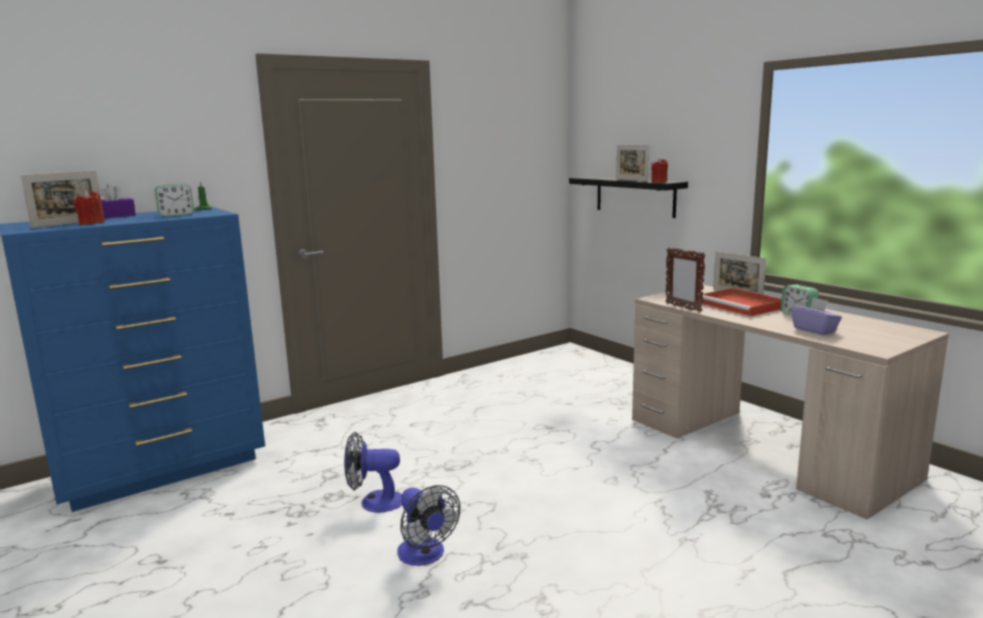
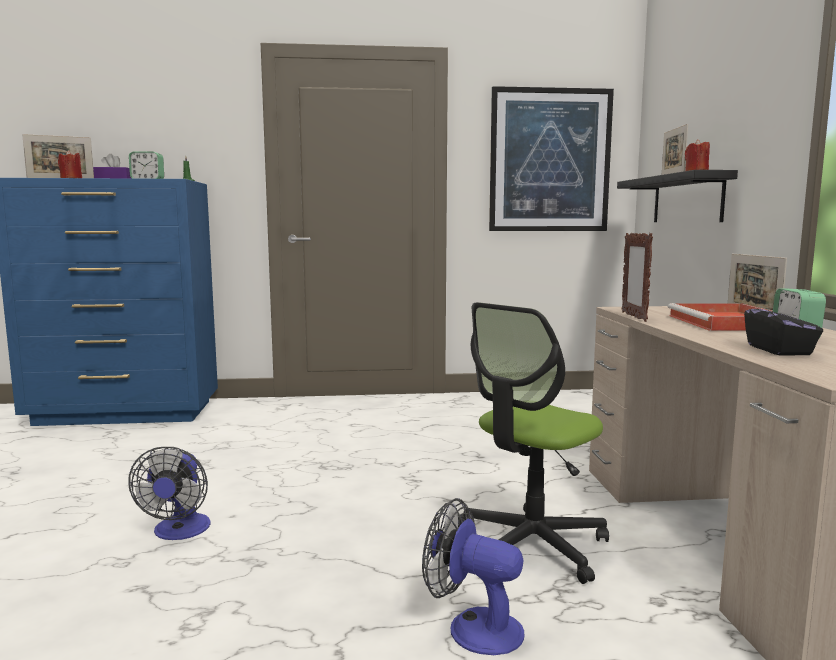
camera: 30 degrees right, 5 degrees down
(374, 502) = (218, 475): fan -> fan (473, 627)
(511, 160) = (550, 160): none -> picture
(665, 483) = (531, 545): none -> office chair
(814, 330) = (779, 350): purple tissue box -> black tissue box

